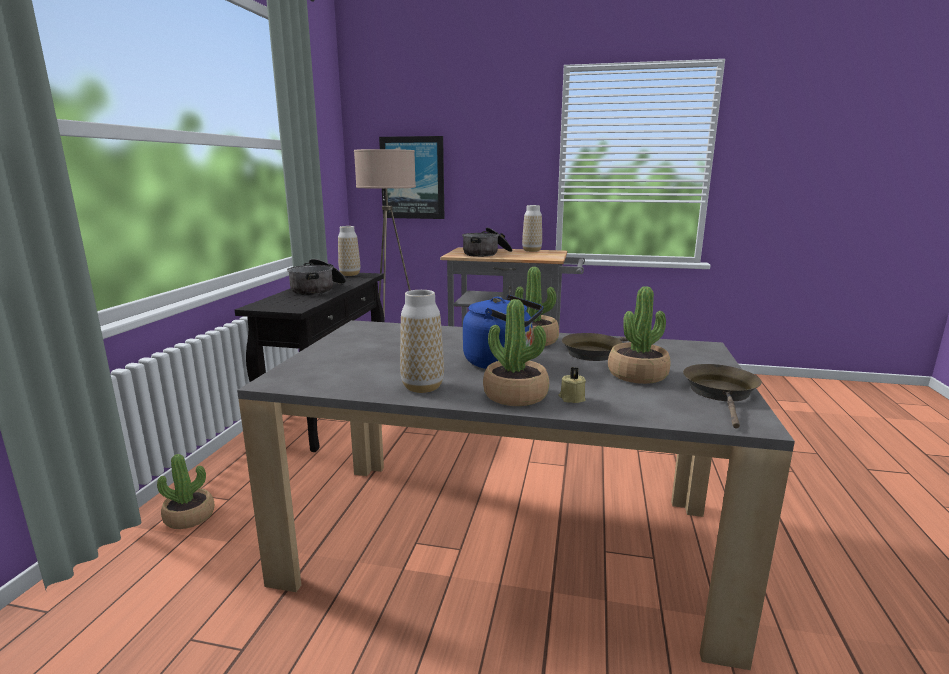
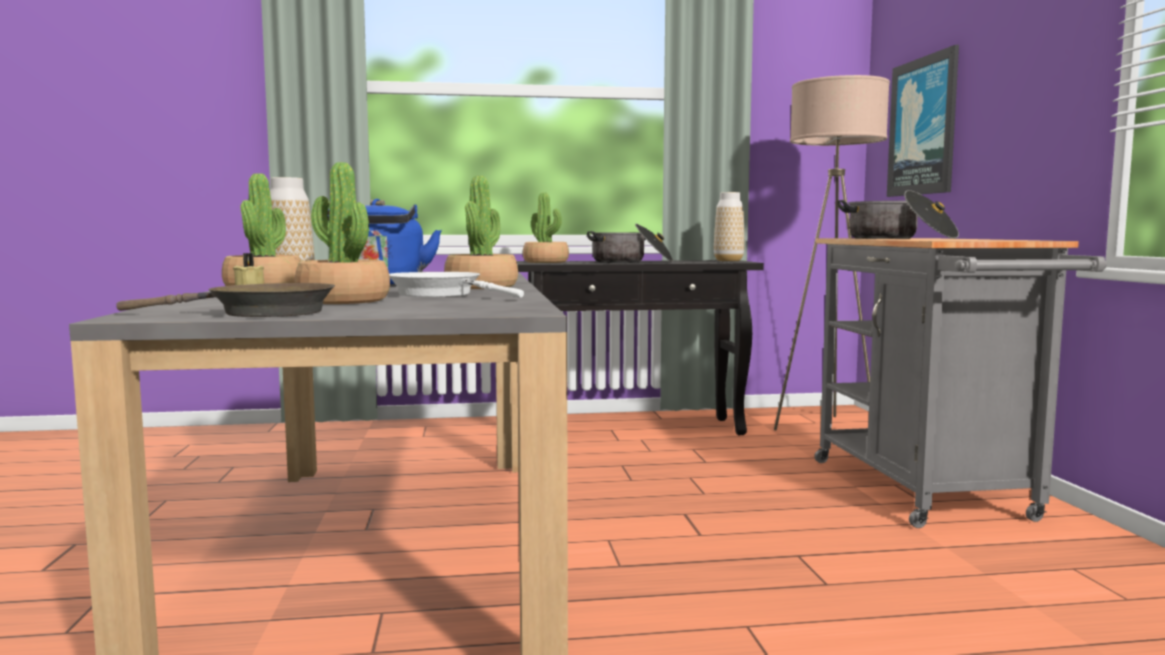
camera: 70 degrees right, 10 degrees down
(189, 517) = (390, 433): potted plant -> potted plant (546, 262)
(531, 250) = (1001, 239): vase -> none
(595, 352) = (441, 294): brown frying pan -> white frying pan

